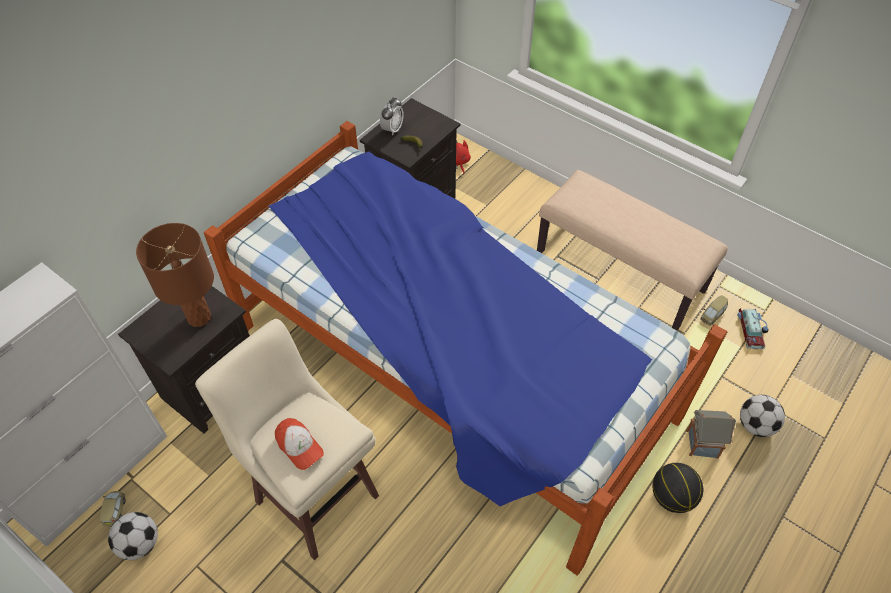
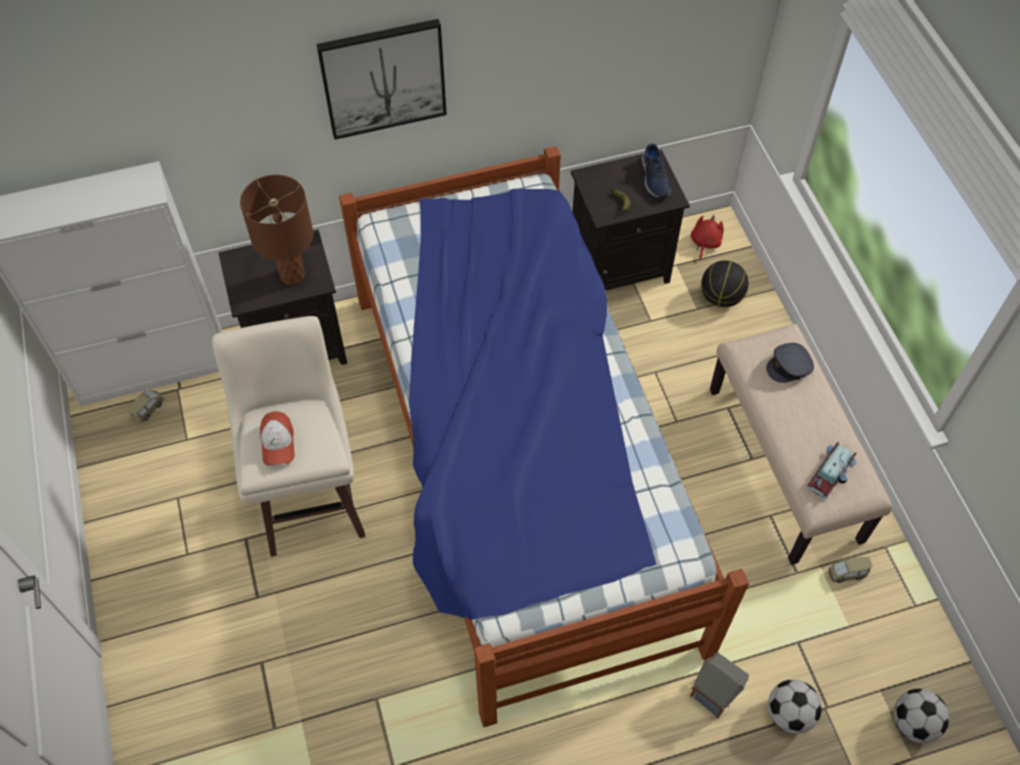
camera: 35 degrees right, 5 degrees up
(140, 543) = (148, 450): football -> football (913, 722)
(211, 102) = (383, 78): none -> picture
(392, 129) = (612, 176): alarm clock -> none
(422, 118) = (654, 178): none -> blue shoe
(599, 195) = (790, 367): none -> grey cap
(672, 497) = (636, 721): basketball -> basketball (721, 297)
(751, 329) = (878, 616): toy car -> toy car (832, 472)

